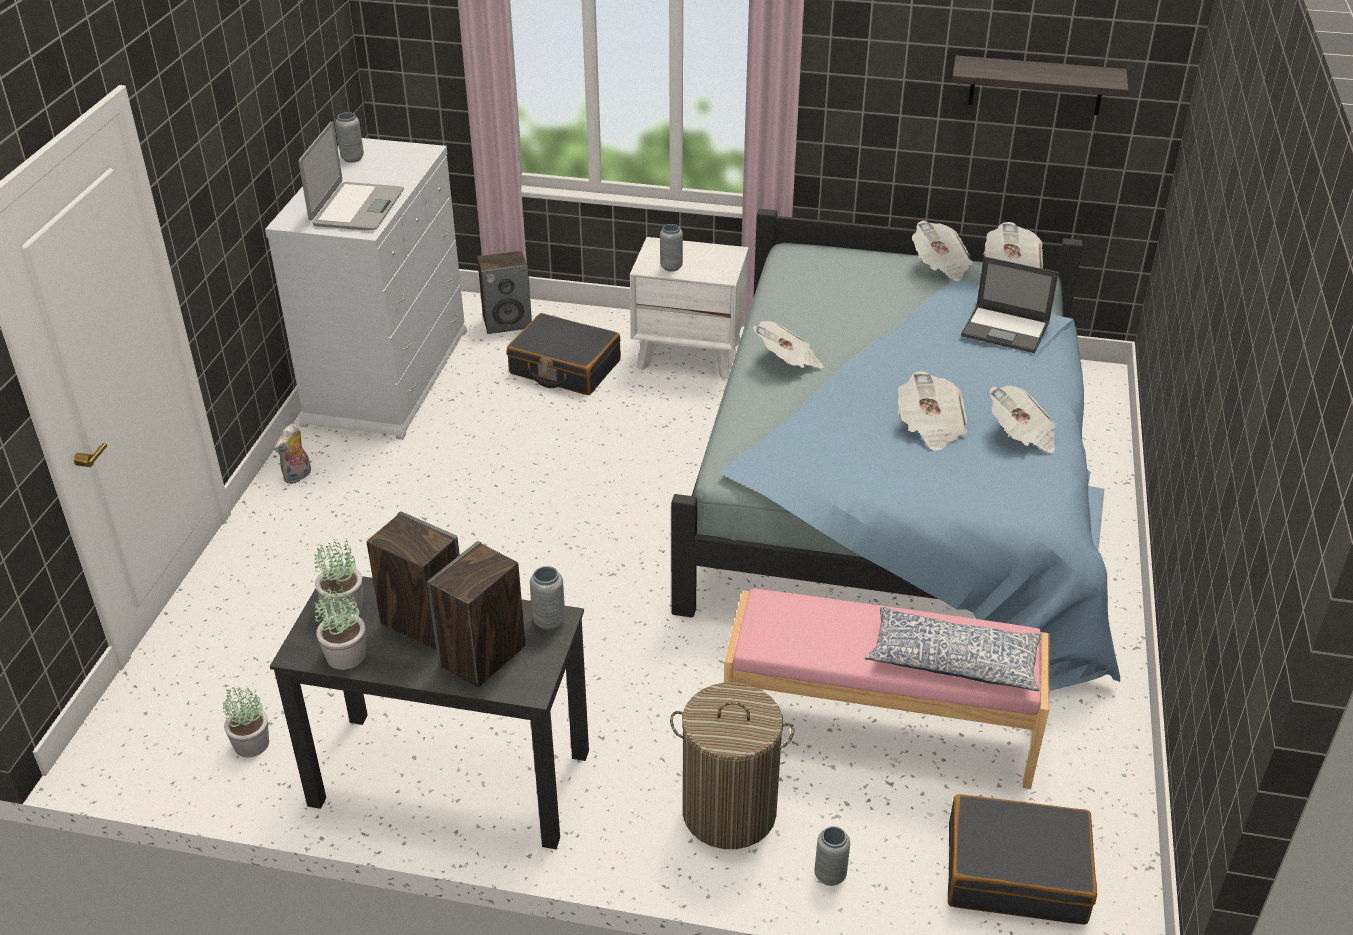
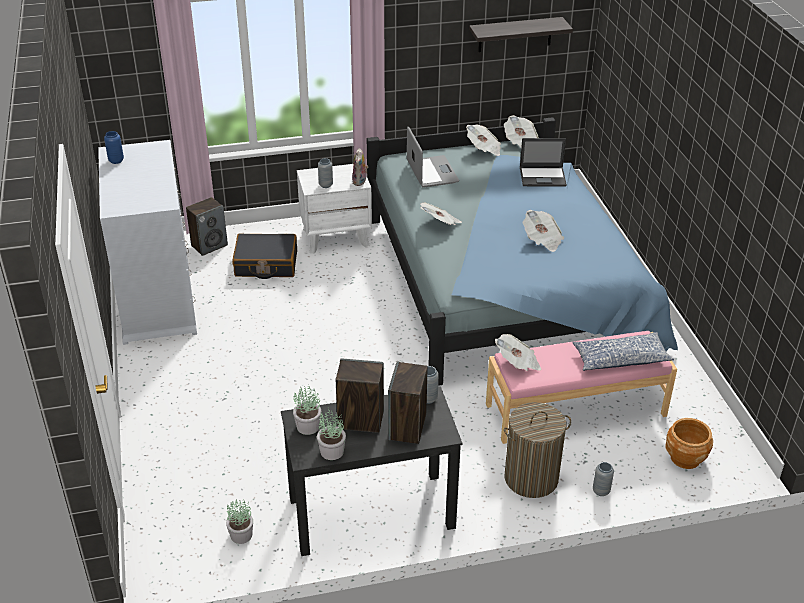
camera: 25 degrees left, 0 degrees up
(298, 476) = (146, 375): plush toy -> plush toy (360, 182)
(352, 158) = (116, 161): grey vase -> blue vase
(356, 208) = (148, 191): laptop -> laptop (431, 172)
(1016, 872) = (685, 458): black suitcase -> brown planter
(1021, 435) = (590, 232): newspaper -> newspaper (518, 363)

